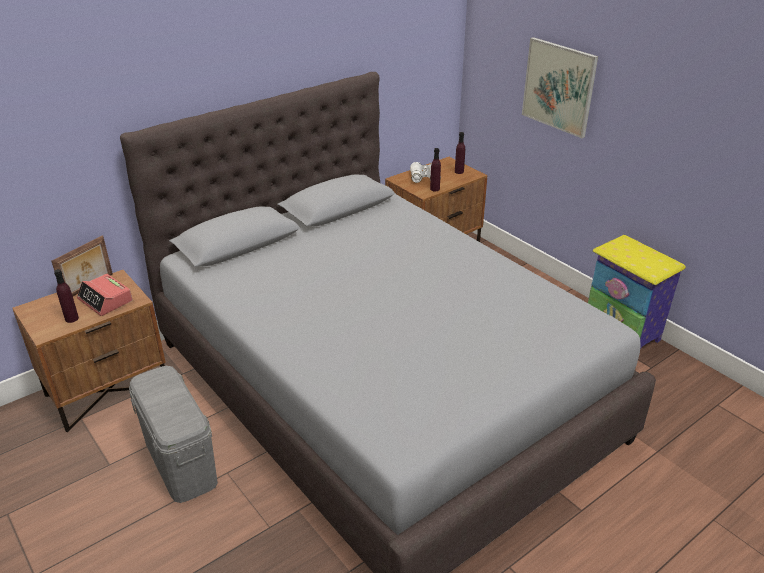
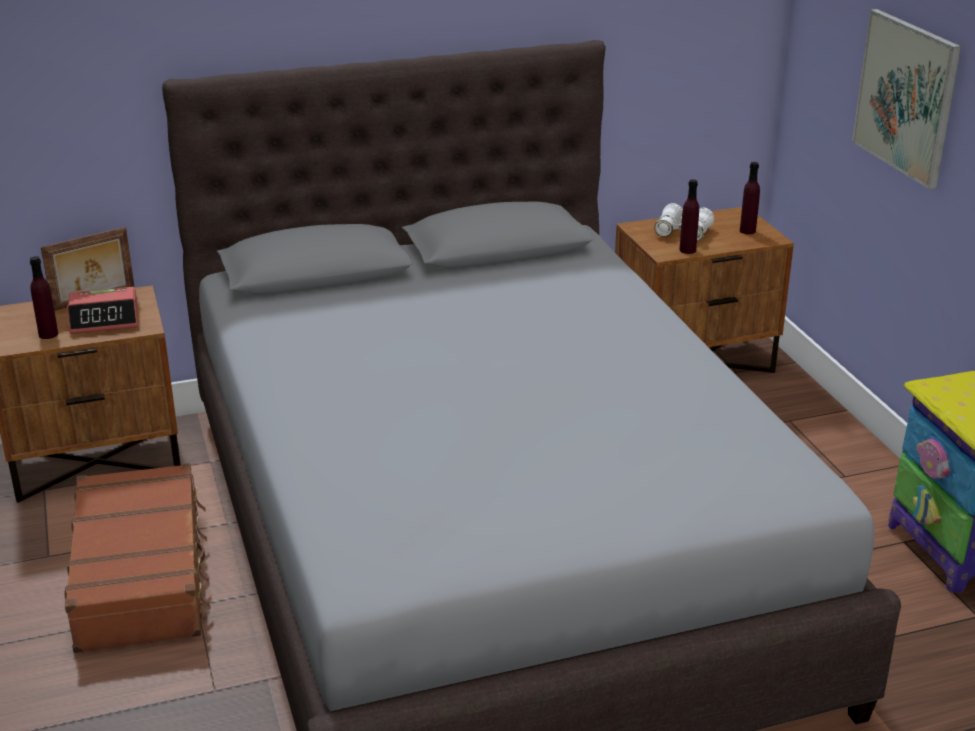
camera: 20 degrees right, 5 degrees down
(105, 300) = (105, 320): alarm clock -> alarm clock turned 75 degrees counterclockwise
(180, 461) = (142, 574): grey storage box -> brown suitcase

